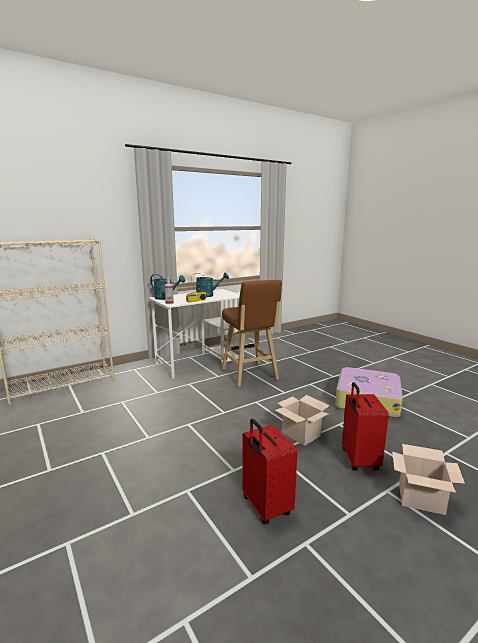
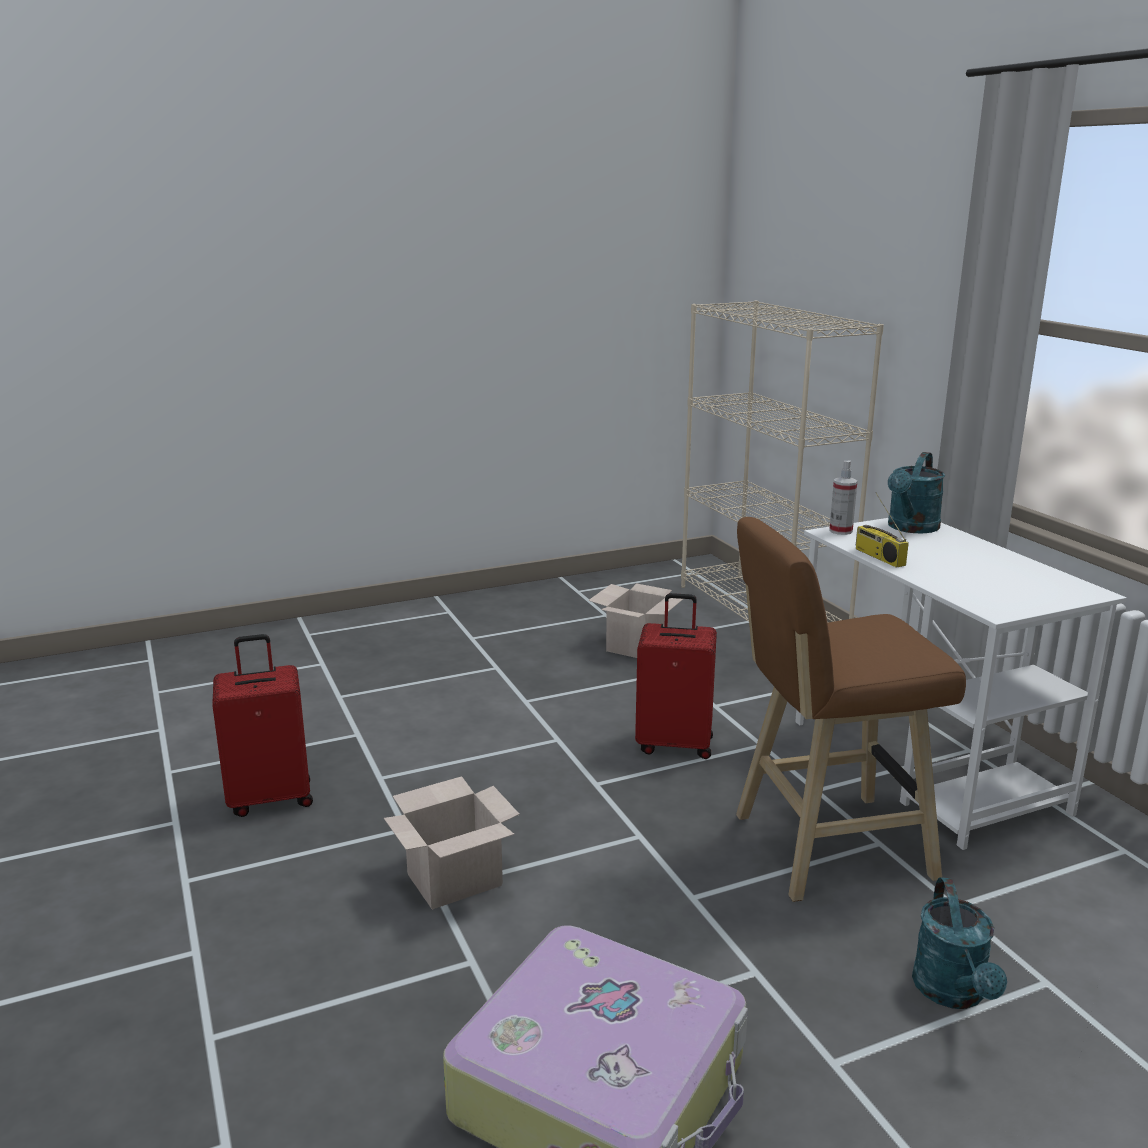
camera: 100 degrees right, 5 degrees up
(208, 295) = (970, 572): turquoise watering can -> turquoise watering can (953, 993)
(358, 460) = (308, 944): red suitcase -> red suitcase (675, 744)
(420, 499) = (138, 992): cardboard box -> cardboard box (635, 645)

